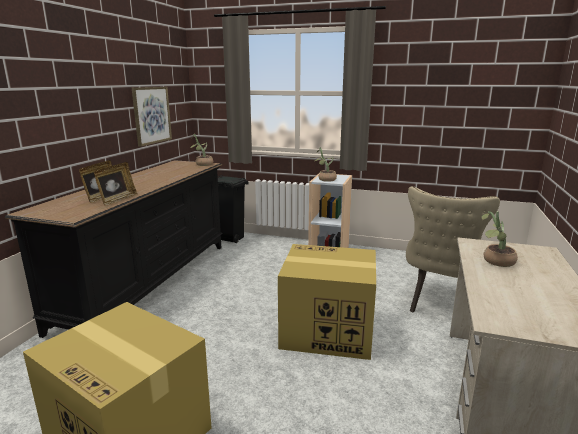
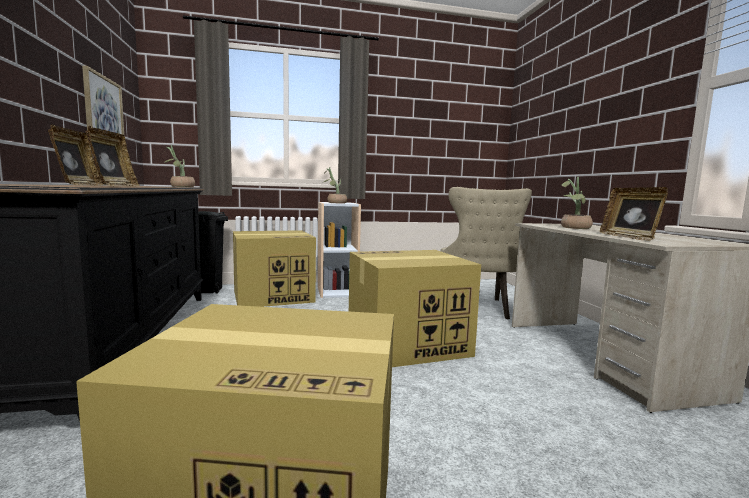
camera: 30 degrees left, 10 degrees down
(273, 253) = (274, 296): none -> cardboard box
(493, 300) = (629, 237): none -> picture frame

